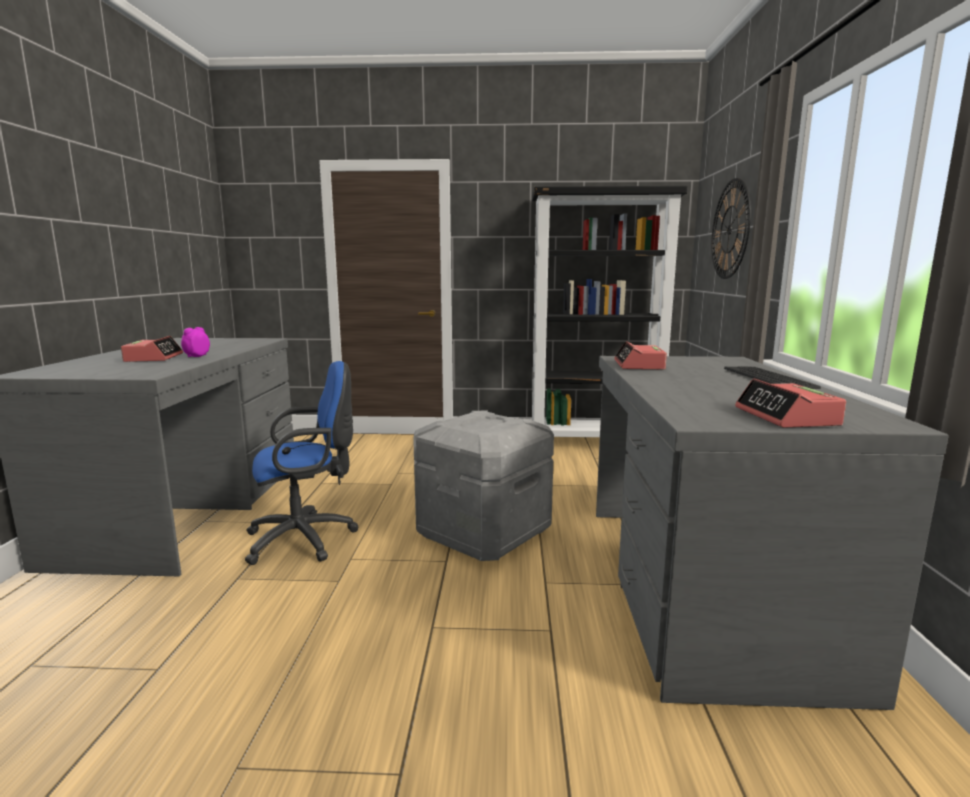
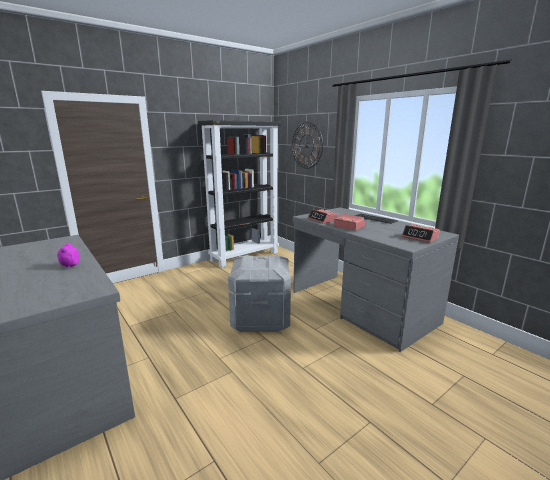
camera: 40 degrees left, 5 degrees up
(154, 358) = (37, 275): alarm clock -> alarm clock (348, 226)
(307, 539) = (178, 360): blue office chair -> none

